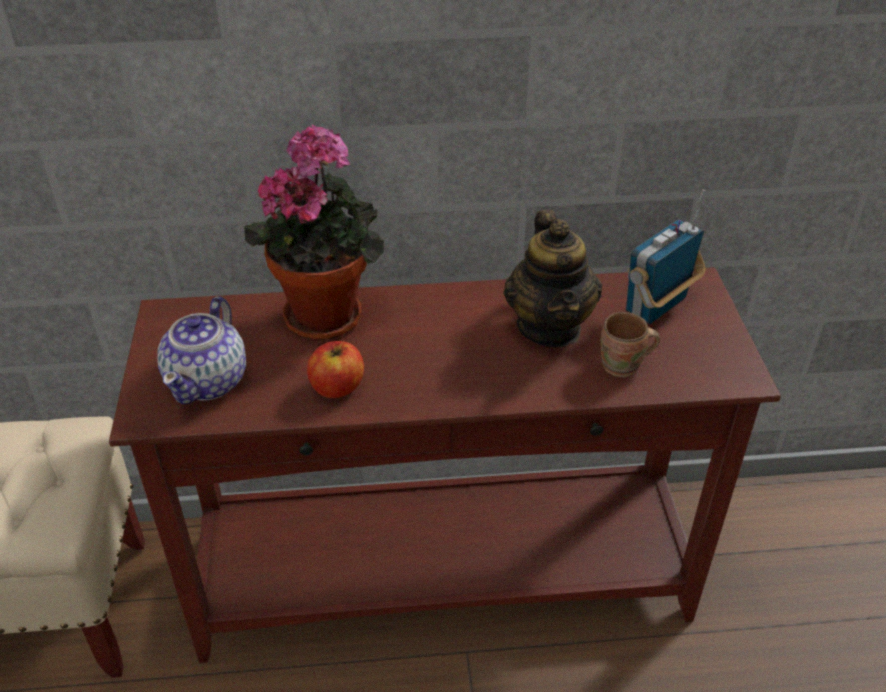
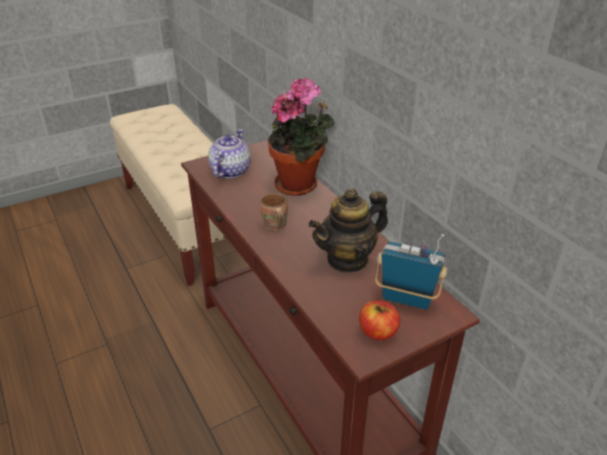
camera: 65 degrees right, 5 degrees down
(209, 381) = (229, 171): teapot -> teapot turned 120 degrees clockwise
(337, 387) = (248, 204): apple -> apple (378, 332)
(623, 367) = (333, 297): brown mug -> brown mug (274, 226)

